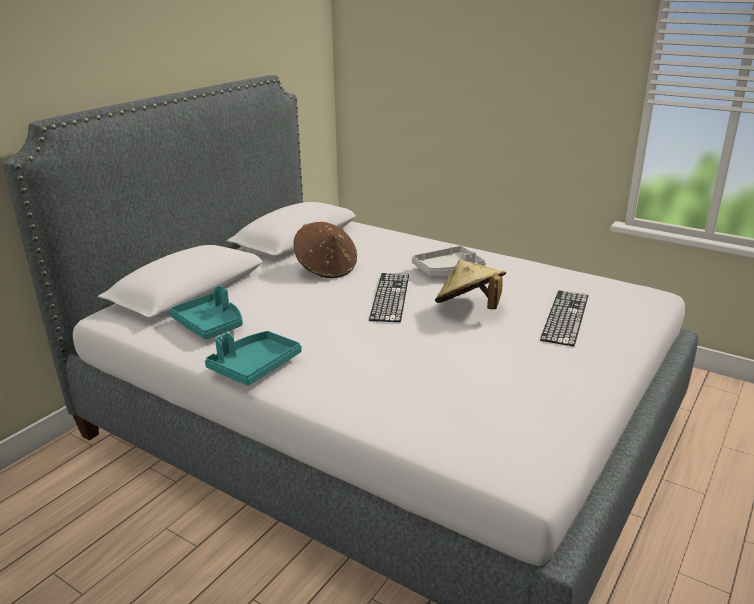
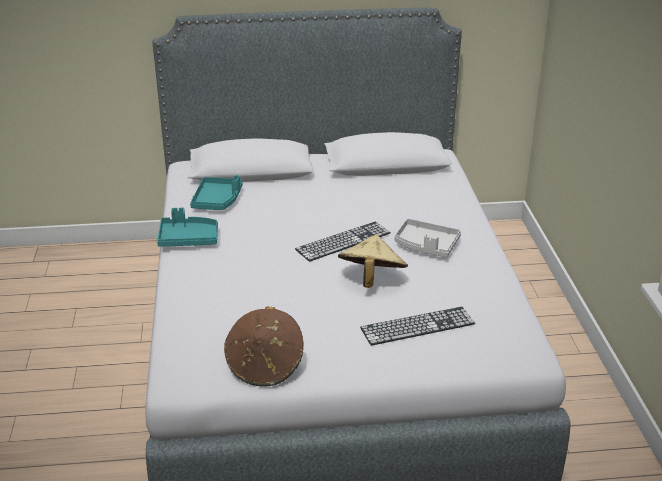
camera: 50 degrees right, 5 degrees up
(326, 269) = (353, 199): brown hat -> brown hat (265, 366)

